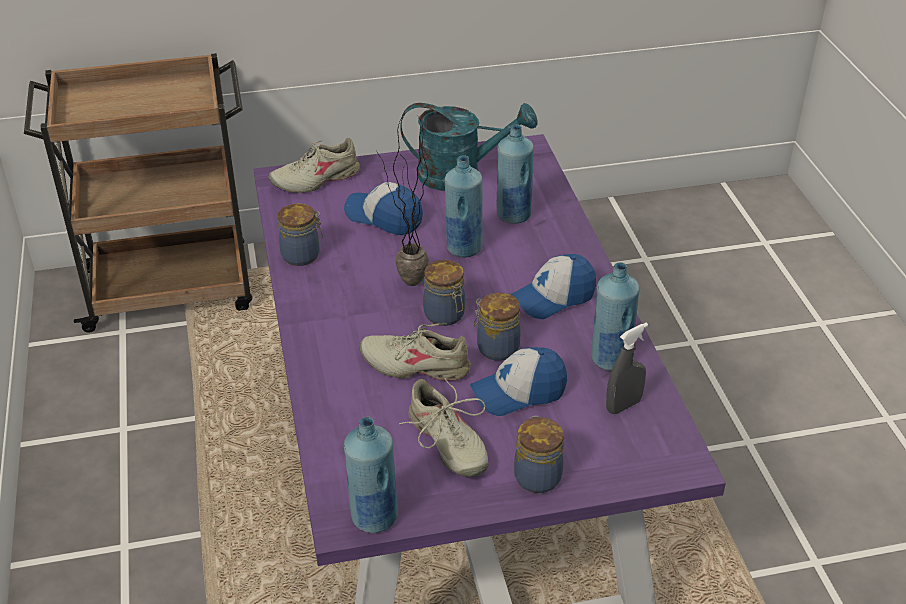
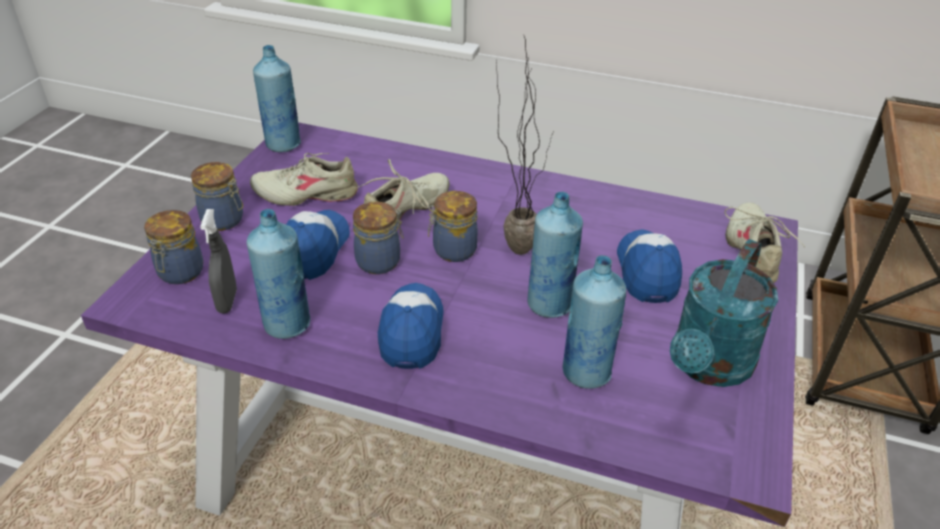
camera: 120 degrees right, 0 degrees up
(302, 255) = (613, 203): jar -> jar (180, 273)
(384, 217) = (647, 272): cap -> cap turned 60 degrees counterclockwise

